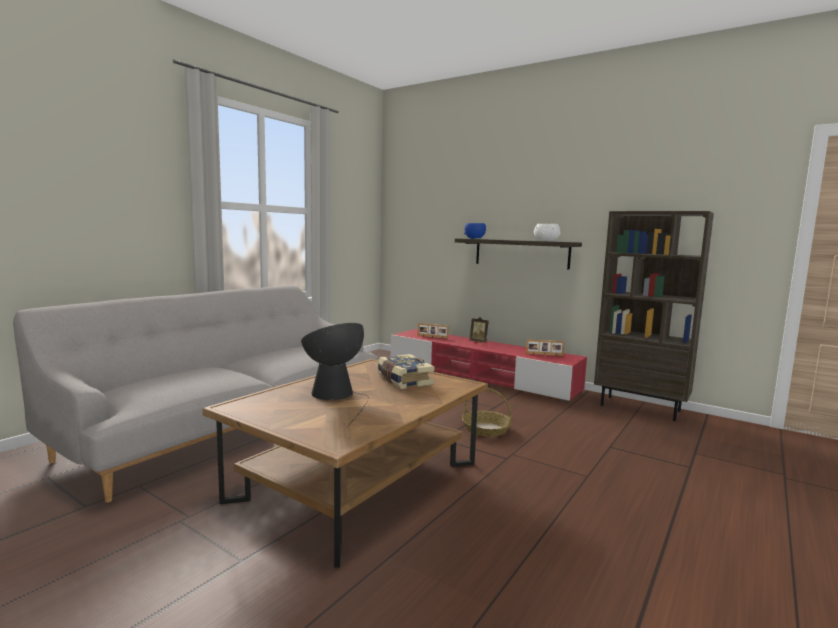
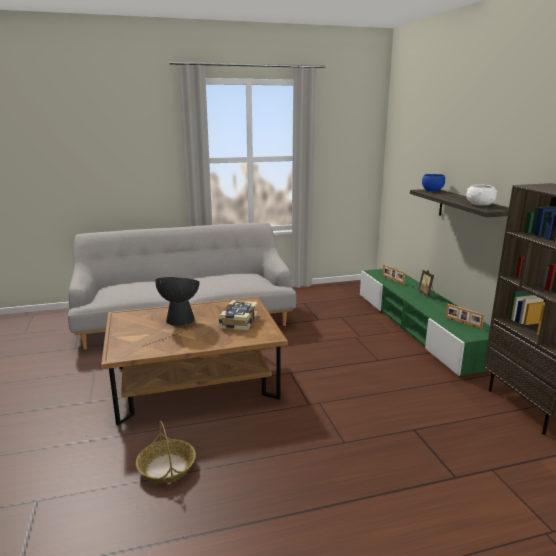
camera: 40 degrees right, 10 degrees up
(480, 376) = (419, 327): red tv stand -> green tv stand
(486, 429) = (336, 376): basket -> basket (167, 468)

